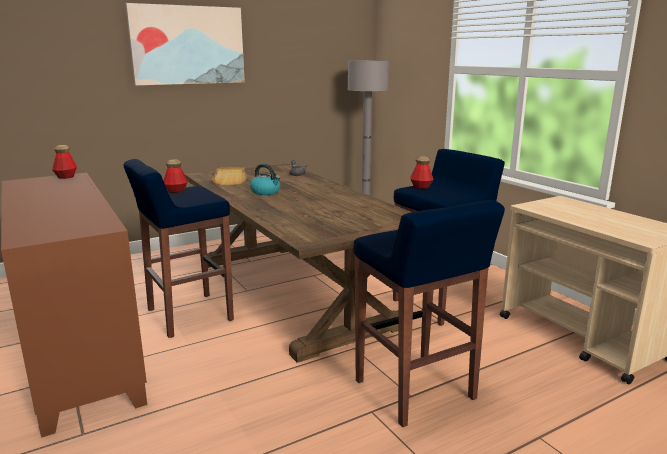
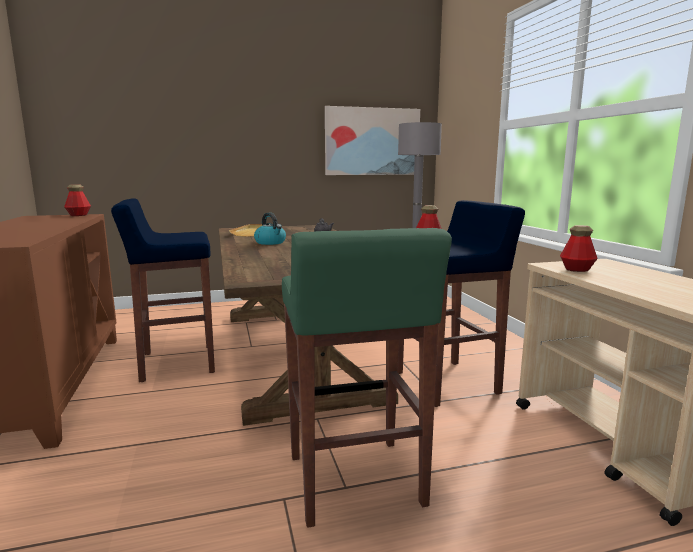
camera: 15 degrees right, 5 degrees down
(176, 191) = (172, 233): bottle -> bottle (577, 269)
(188, 45) = (237, 108): picture -> picture (372, 141)
(415, 391) = (355, 482): blue stool -> green stool

